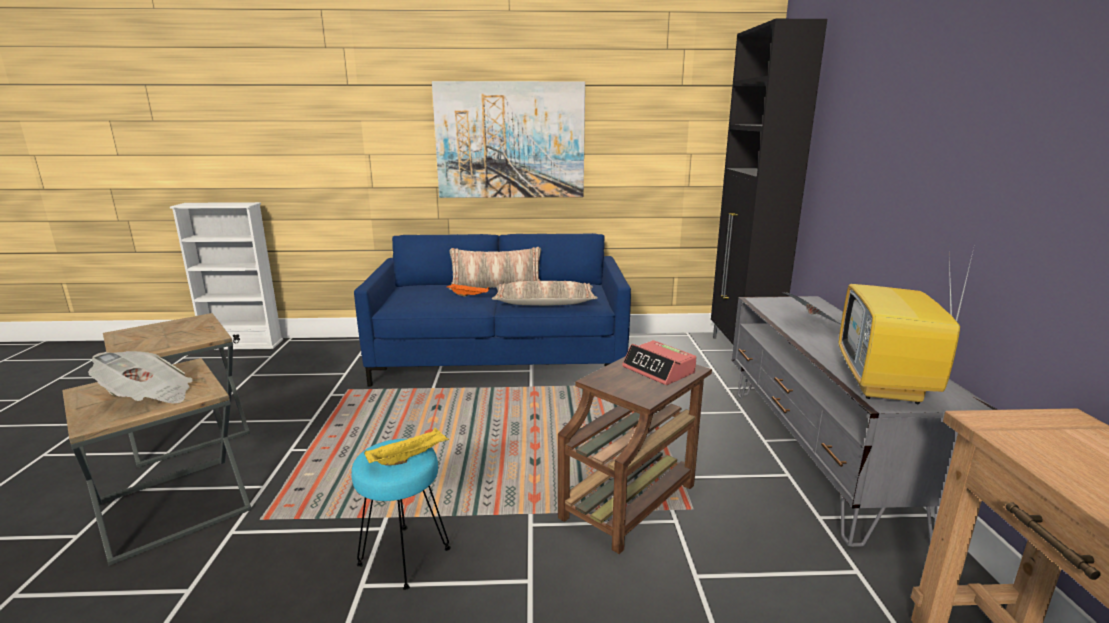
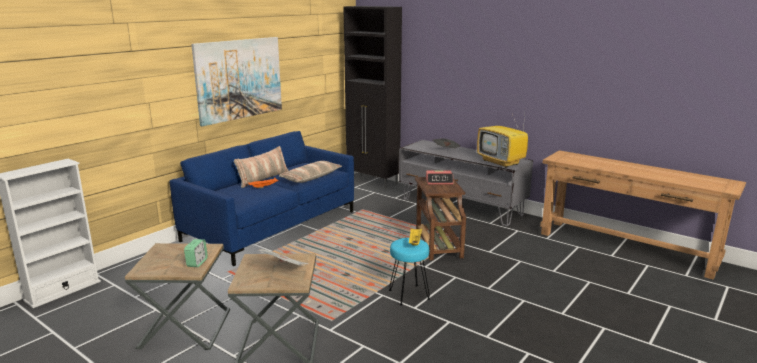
camera: 50 degrees left, 0 degrees up
(155, 346) = (197, 263): none -> alarm clock

